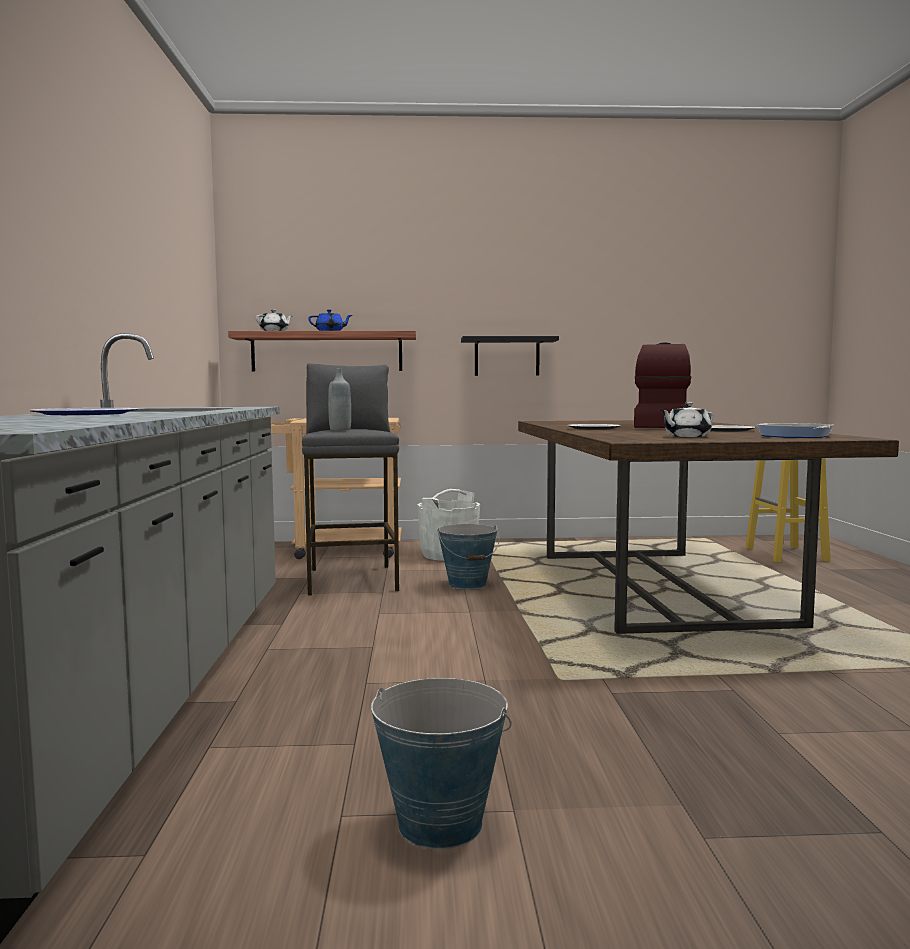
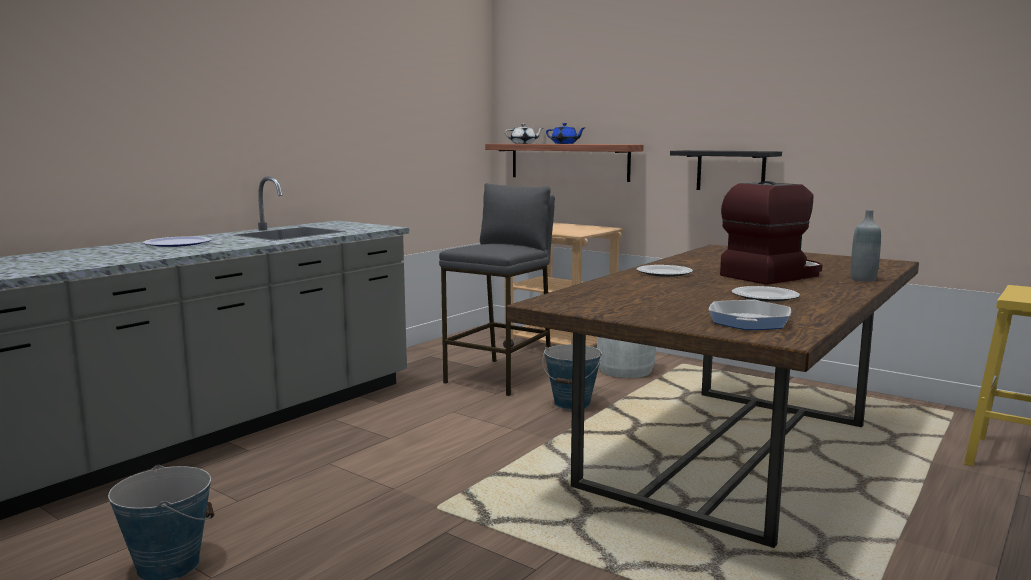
camera: 40 degrees right, 5 degrees up
(340, 430) = (478, 247): grey bottle -> grey bottle (863, 279)
(686, 436) = (638, 304): white teapot -> none

